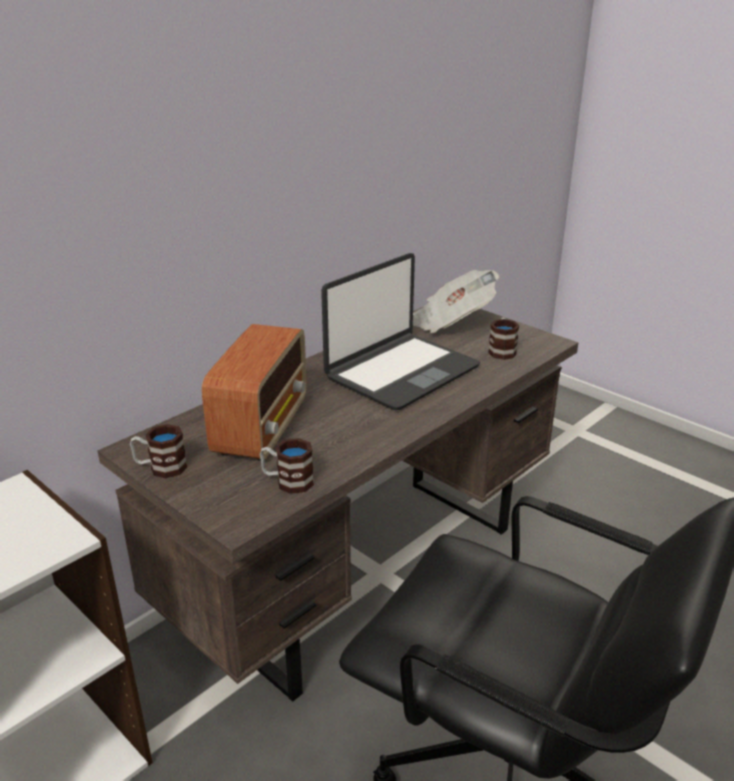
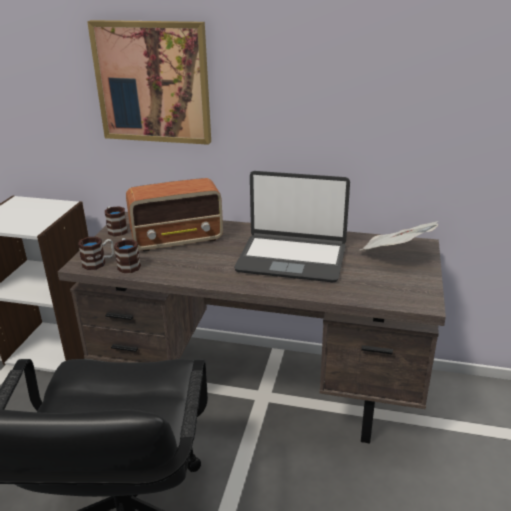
camera: 60 degrees right, 0 degrees up
(131, 206) = (153, 82): none -> picture
(501, 350) = (377, 285): mug -> mug (99, 263)

